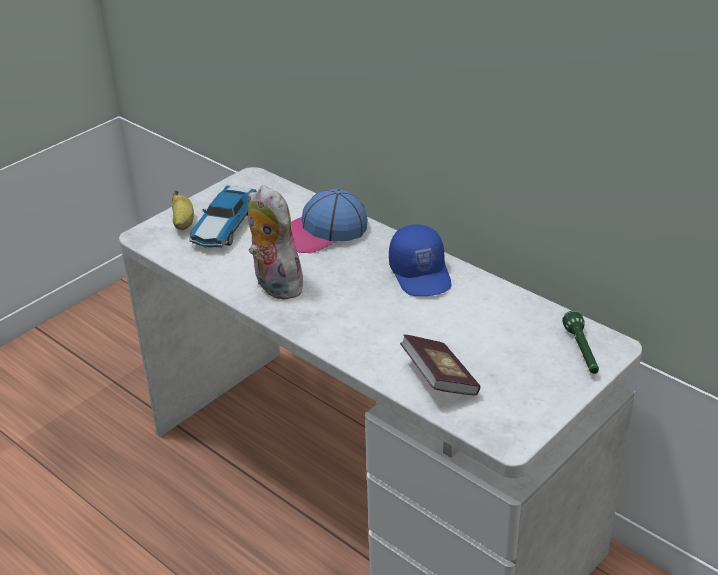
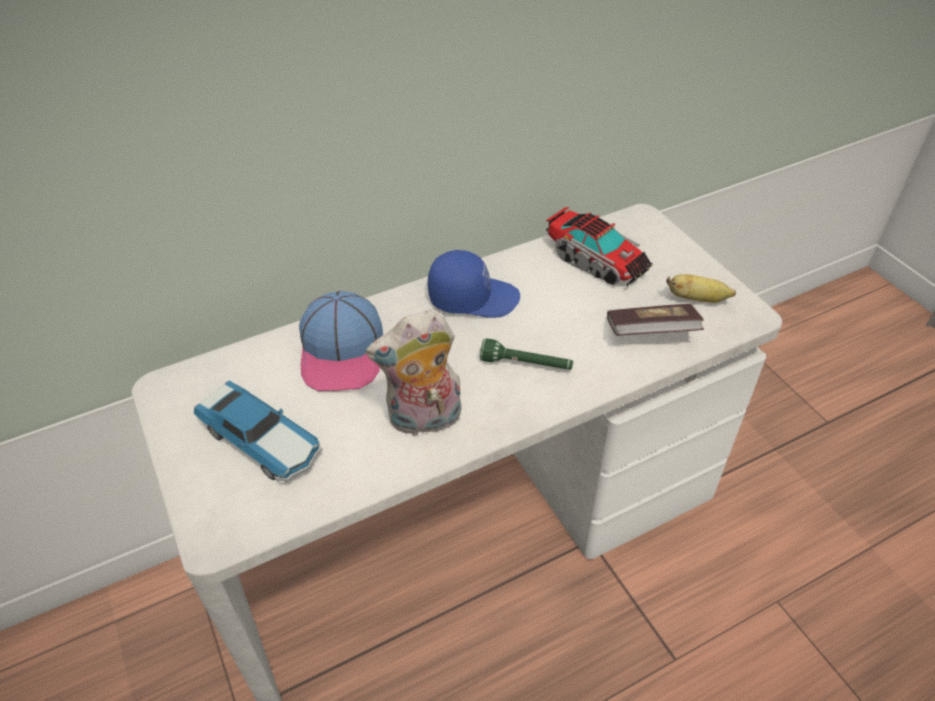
camera: 70 degrees left, 10 degrees up
(183, 223) = (219, 485): banana -> banana (697, 299)
(519, 329) = (595, 261): none -> toy truck
(581, 351) = (643, 236): green flashlight -> green flashlight (526, 365)

